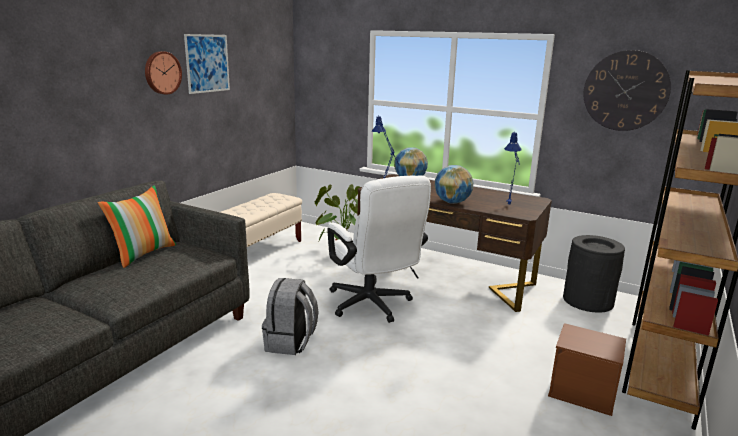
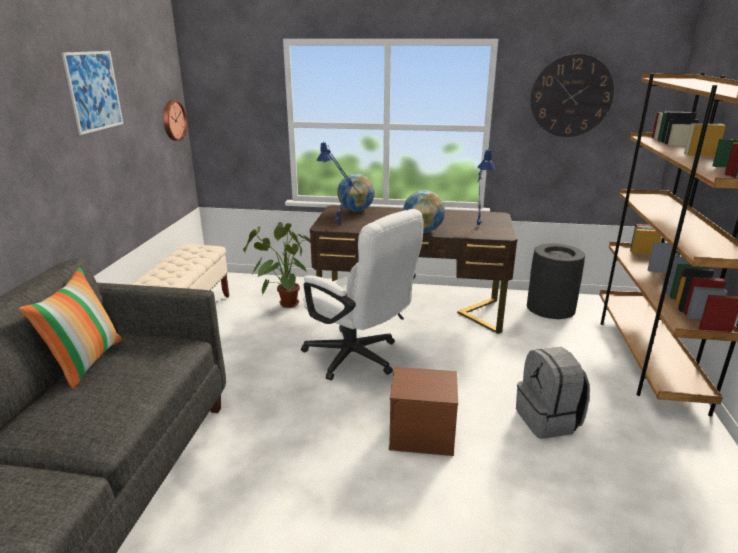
camera: 20 degrees left, 5 degrees up
(162, 73) = (43, 109): wall clock -> wall clock (173, 120)
(290, 343) = (297, 426): grey backpack -> grey backpack (548, 420)
(583, 391) = (607, 404): brown storage box -> brown storage box (423, 434)

